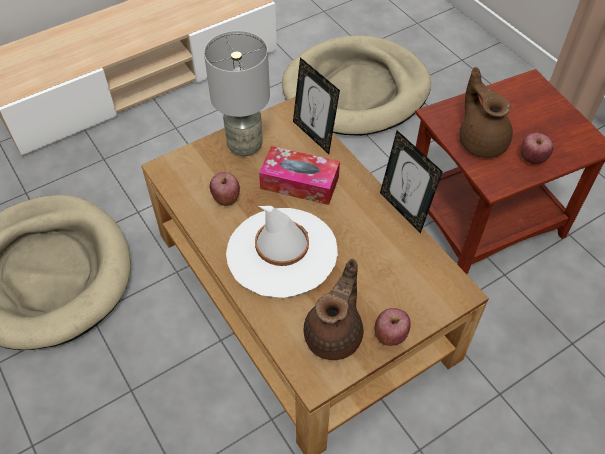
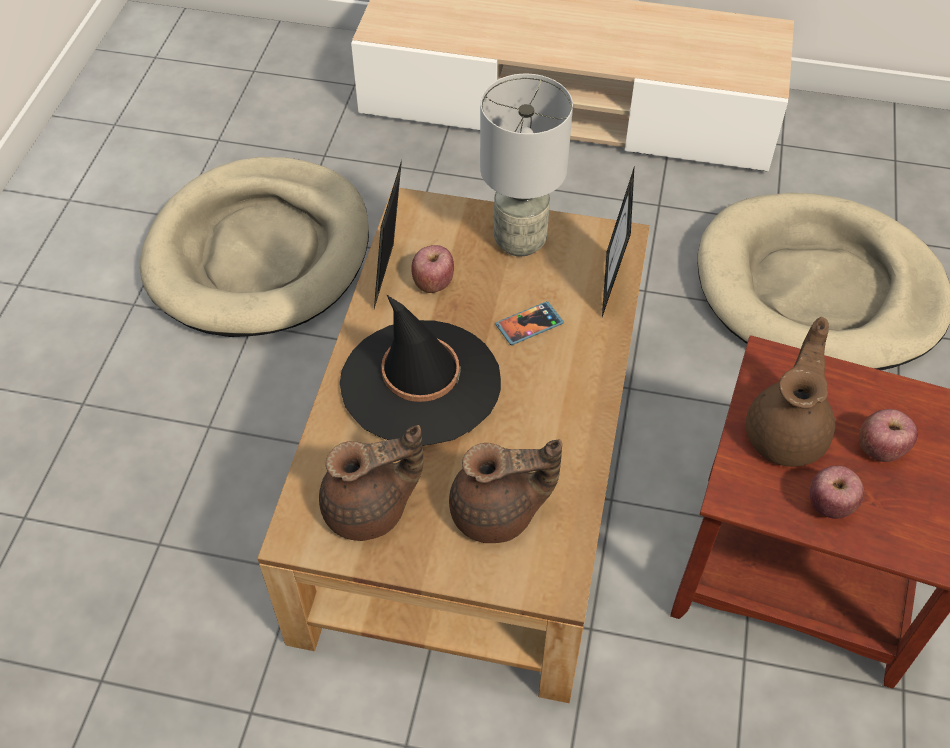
camera: 45 degrees right, 0 degrees up
(281, 252) = (420, 382): white hat -> black hat
(299, 183) = (529, 325): tissue box -> phone
(390, 335) = (423, 560): apple -> apple (880, 449)
(395, 283) = (497, 513): none -> brown teapot
(403, 210) = (609, 445): picture frame -> picture frame (391, 277)

